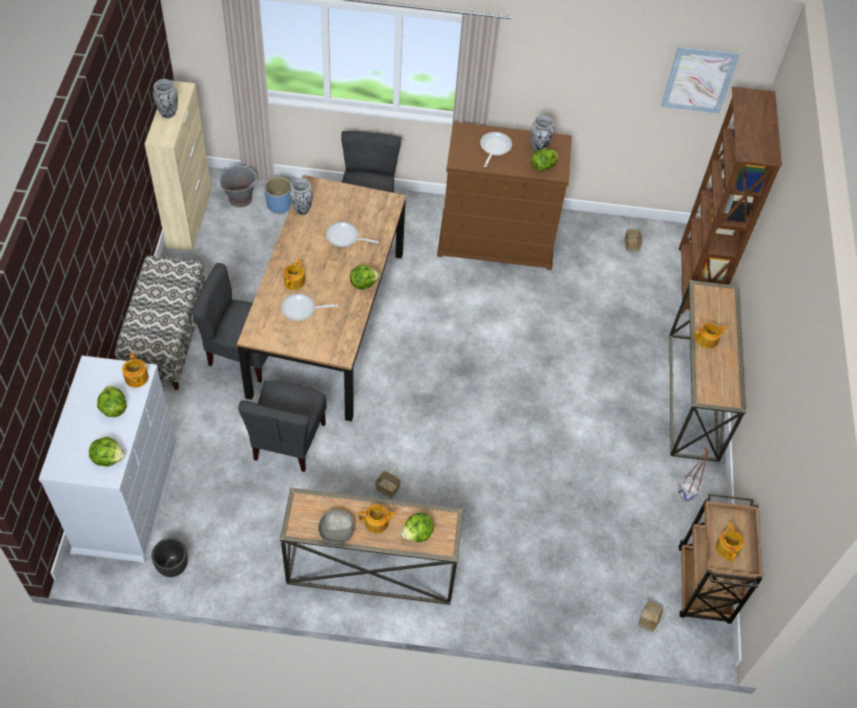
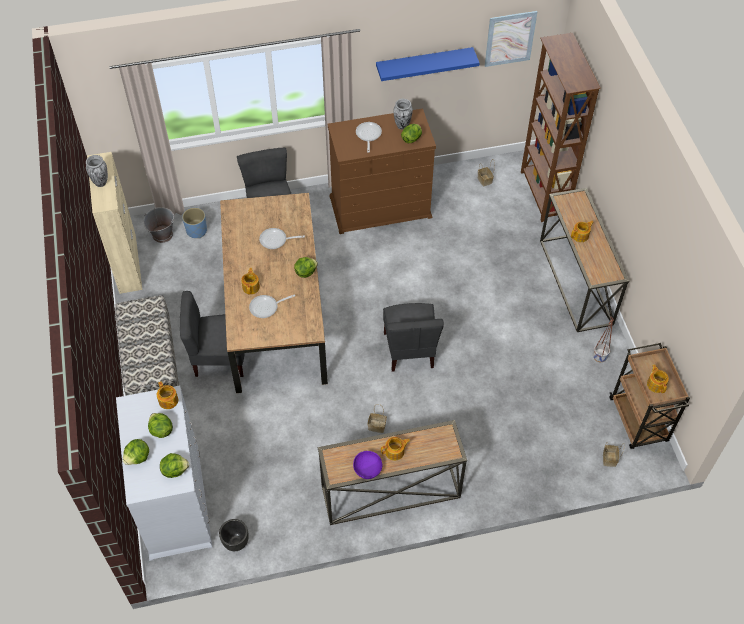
camera: 15 degrees left, 0 degrees up
(288, 441) = (284, 416): grey chair -> grey chair (410, 350)
(302, 209) = (231, 228): vase -> none
(336, 532) = (367, 469): grey bowl -> purple bowl
(417, 534) = (429, 450): lettuce -> lettuce (138, 457)
(586, 82) = (424, 63): none -> blue shelf

